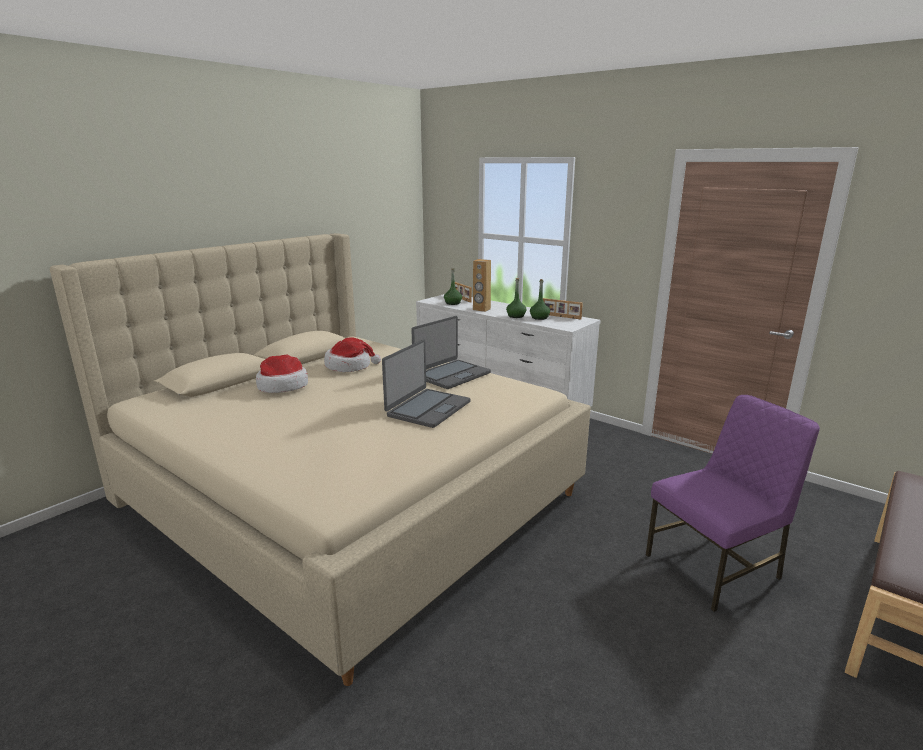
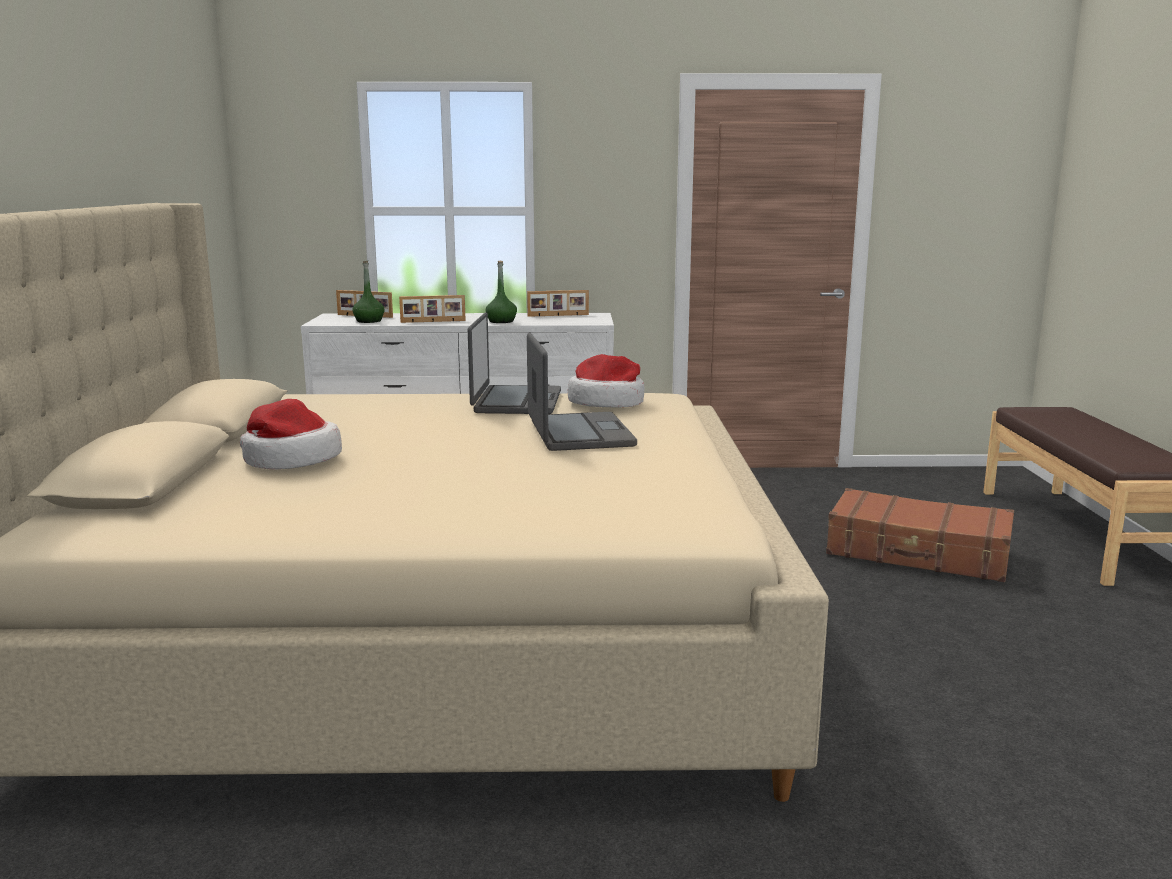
camera: 40 degrees left, 5 degrees down
(349, 366) = (337, 421): hat -> hat (607, 403)
(481, 309) = (433, 321): brown speaker -> picture frame
(539, 318) = (536, 319): green bottle -> none
(715, 567) = (918, 553): purple chair -> brown suitcase

